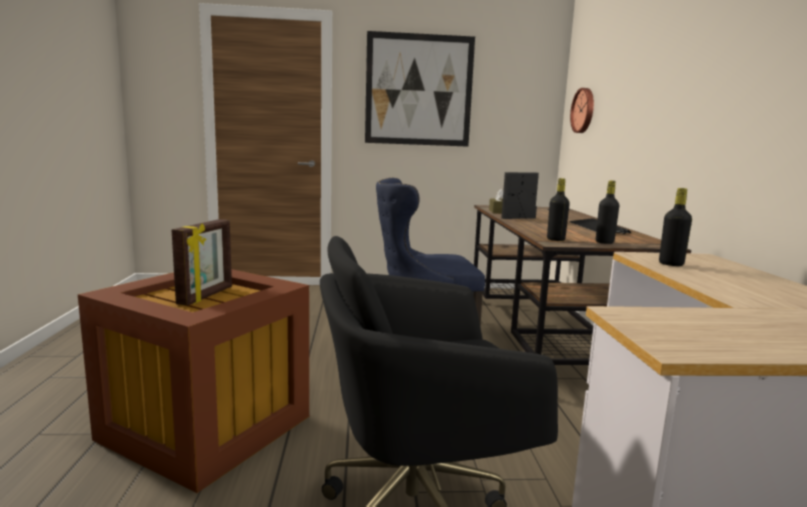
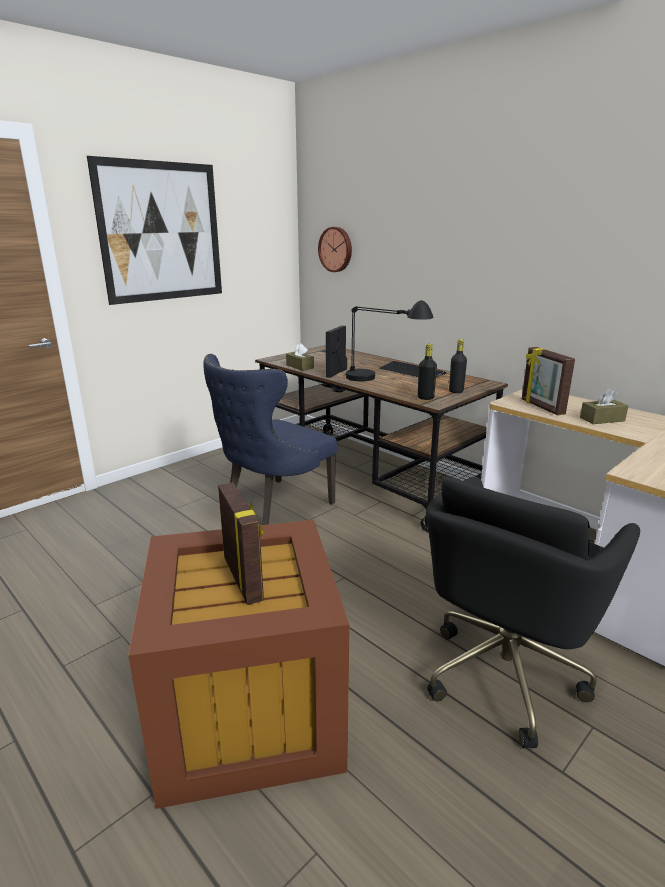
camera: 40 degrees left, 10 degrees up
(546, 227) = (383, 381): none -> black table lamp
(671, 264) = (541, 407): black bottle -> picture frame
(730, 284) = (602, 419): none -> brown tissue box

